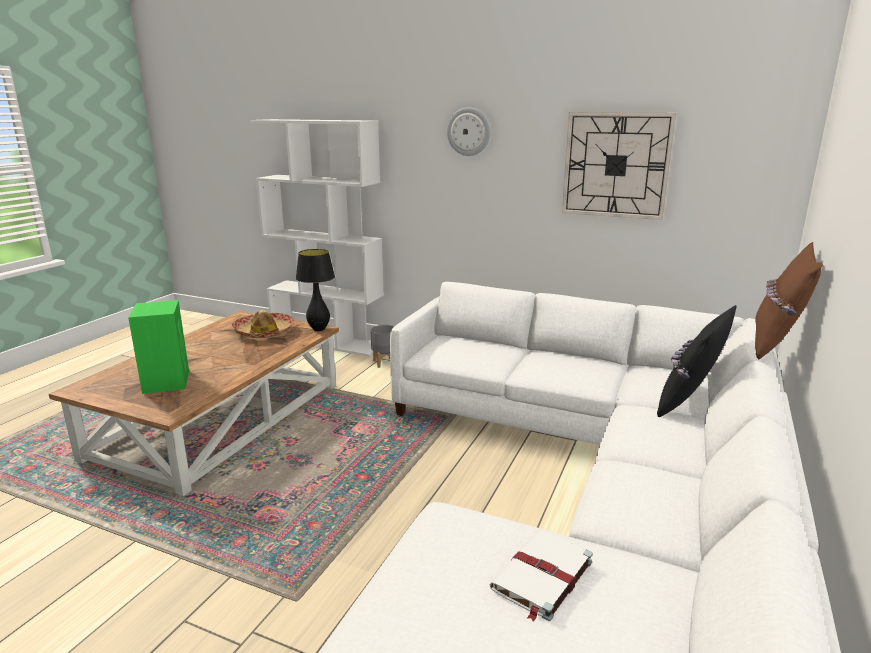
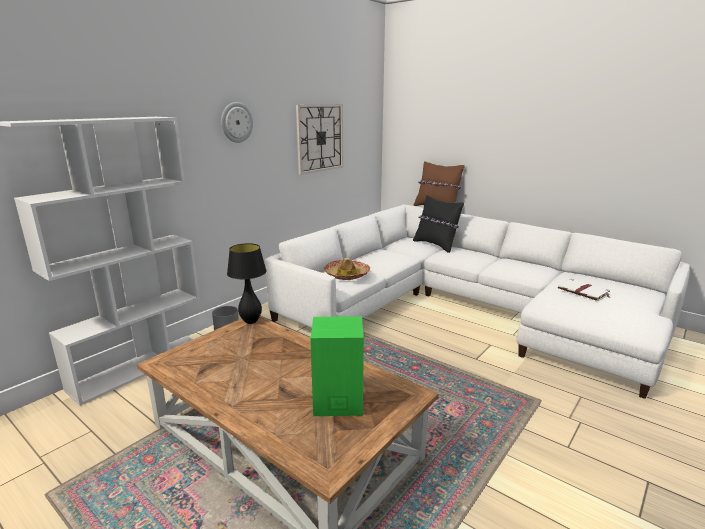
camera: 75 degrees left, 0 degrees up
(263, 332) = (232, 349): hat -> hat (347, 275)

